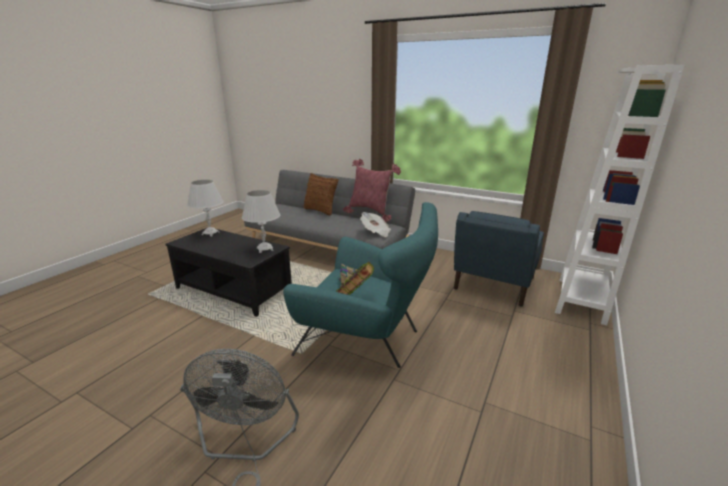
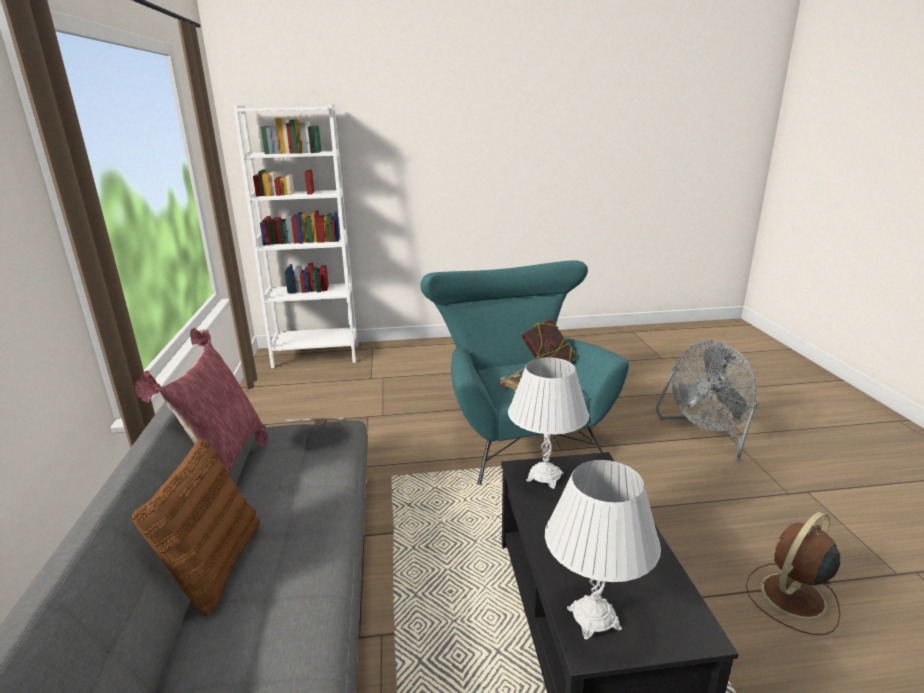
camera: 125 degrees left, 0 degrees up
(148, 343) = (791, 597): none -> brown fan
(493, 284) = (316, 397): blue armchair -> none

